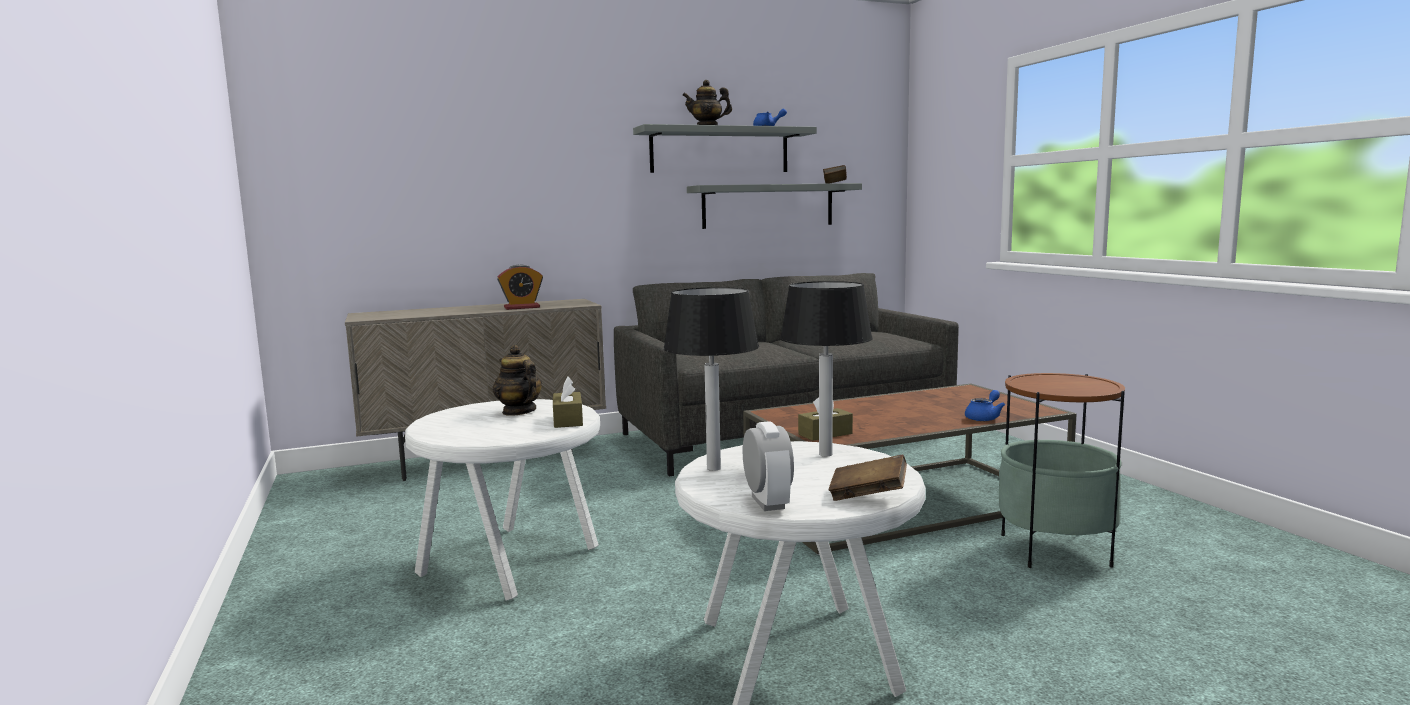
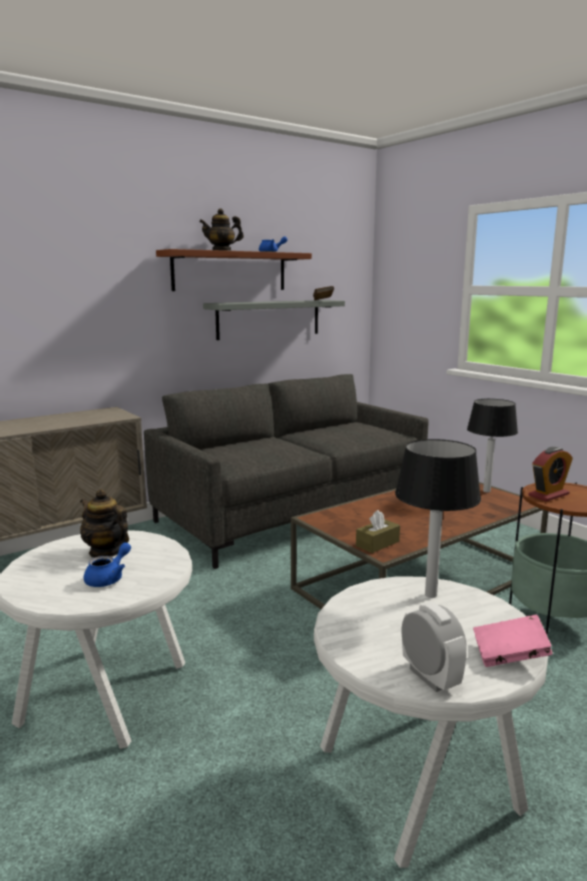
camera: 15 degrees left, 5 degrees up
(522, 307) = (65, 423): alarm clock -> alarm clock (548, 495)
(568, 420) = (163, 561): brown tissue box -> none
(713, 468) = (346, 626): table lamp -> table lamp (486, 491)
(720, 150) = (230, 271): grey shelf -> brown shelf
(868, 496) = (509, 656): brown book -> pink book
(984, 418) = (488, 514): blue teapot -> blue teapot (109, 578)

